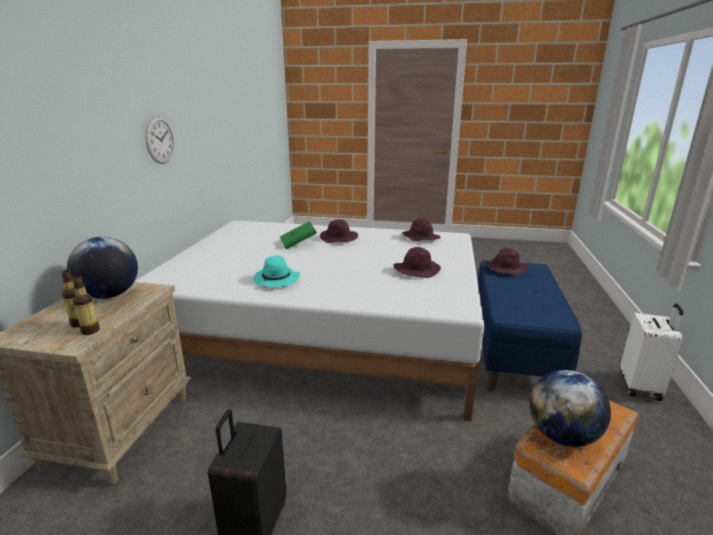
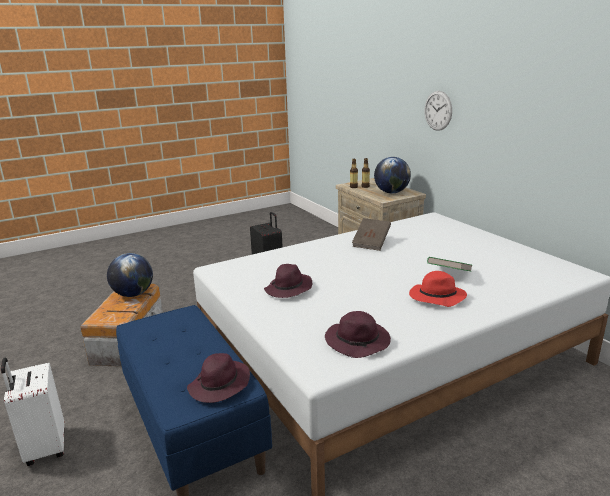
camera: 140 degrees right, 0 degrees up
(160, 140) = (519, 126): wall clock -> wall clock (438, 110)
(277, 280) = (371, 243): turquoise hat -> brown book
(339, 238) = (436, 298): purple hat -> red hat

